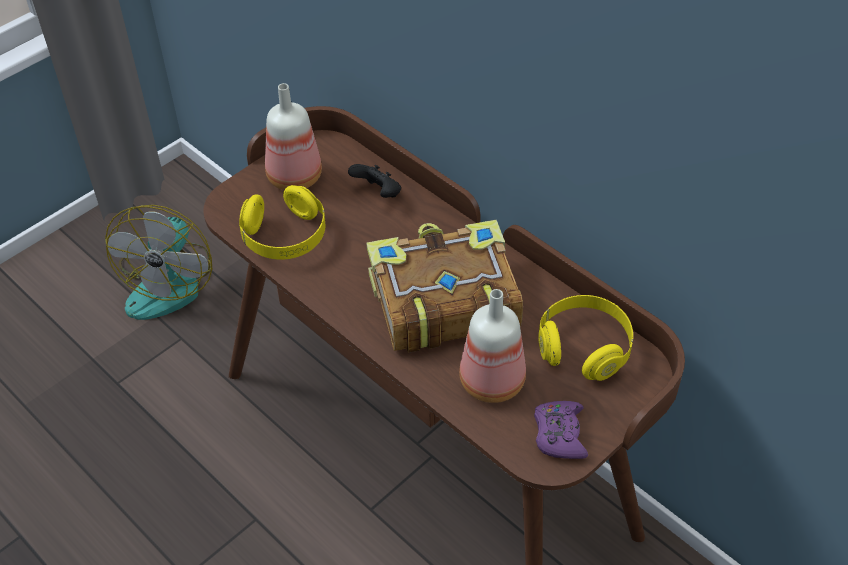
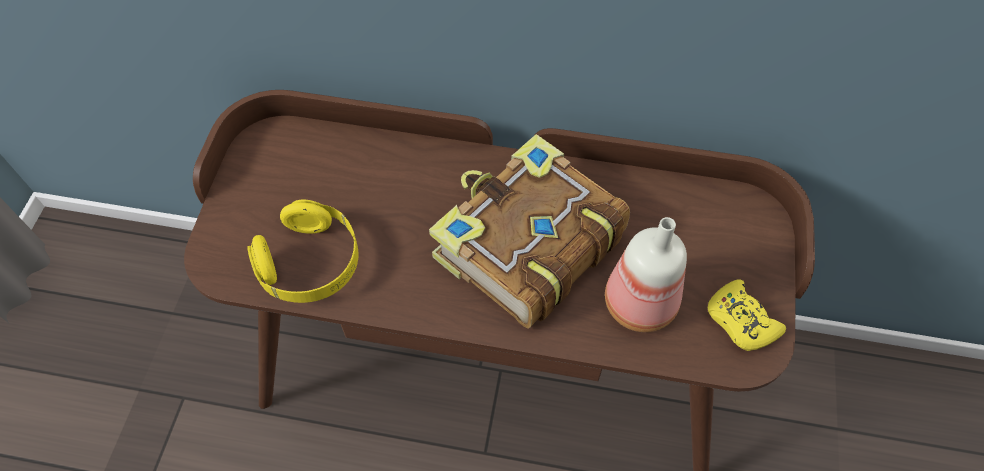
camera: 35 degrees left, 10 degrees up
(170, 282) = (129, 347): fan -> none
(294, 178) = (268, 192): bottle -> none
(378, 193) = (370, 163): black game controller -> none
(559, 434) = (740, 321): purple game controller -> yellow game controller
(584, 348) = (689, 219): yellow headphones -> none

